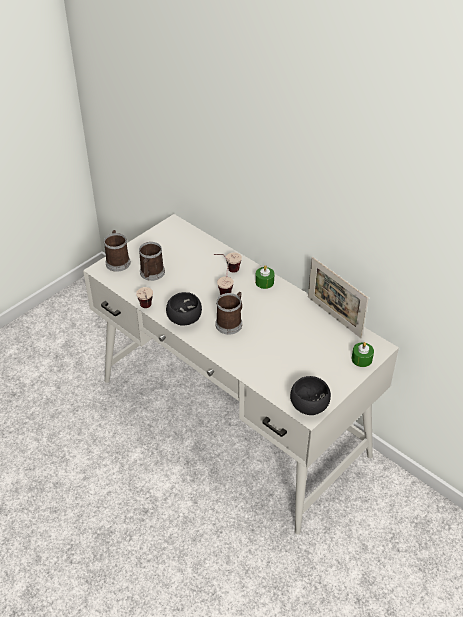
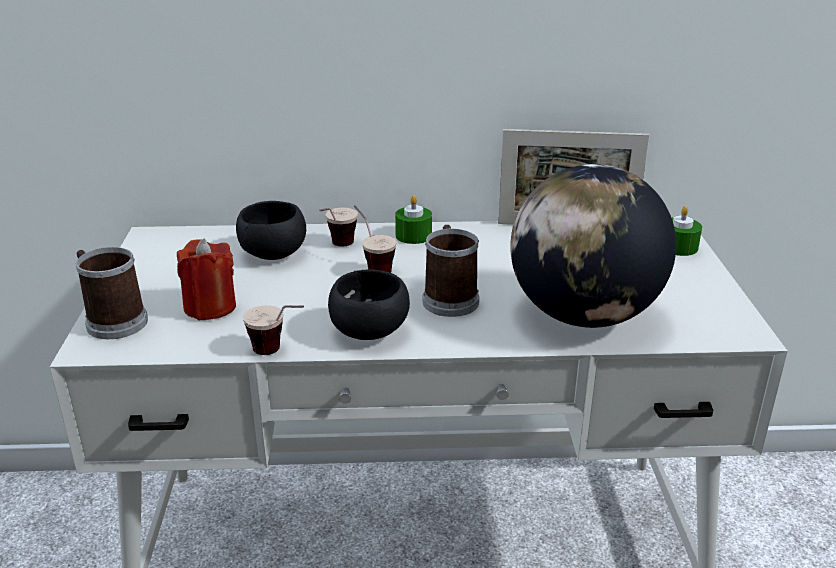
camera: 45 degrees left, 15 degrees down
(151, 274) = (210, 307): mug -> red candle
(264, 363) = (583, 316): none -> globe
(309, 405) = (726, 325): black bowl -> black bowl (271, 253)

